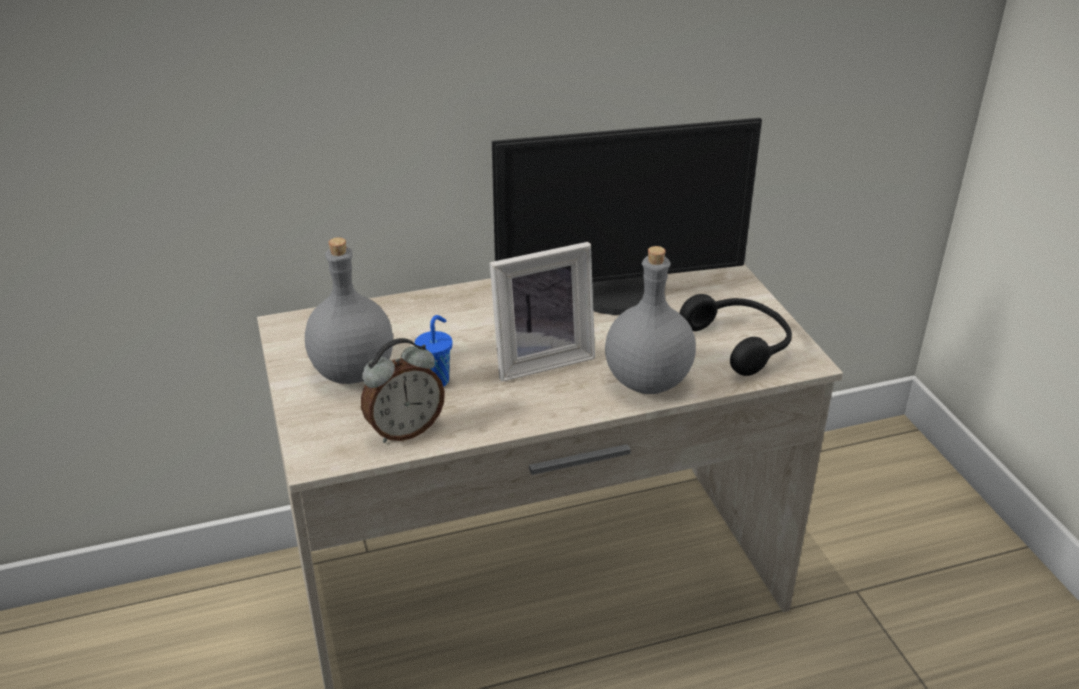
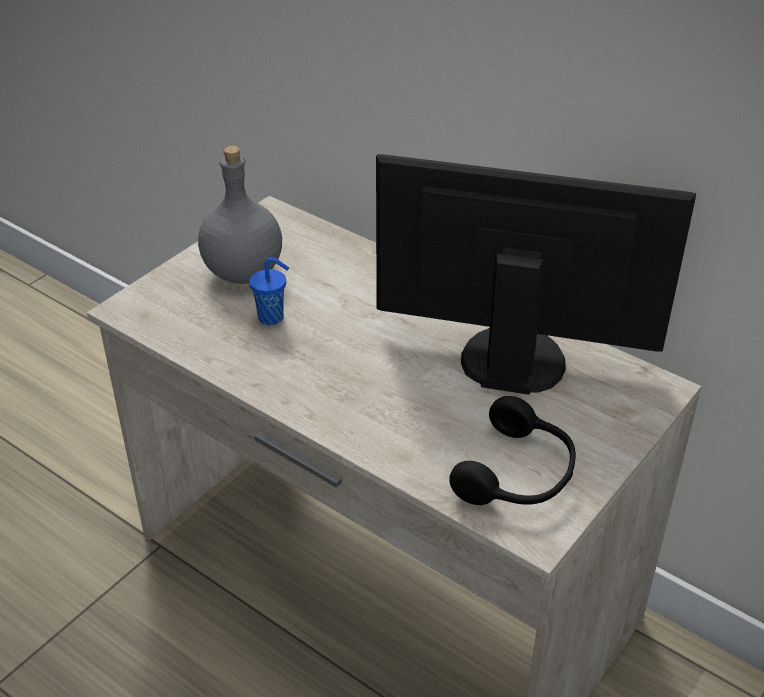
camera: 55 degrees right, 5 degrees up
(404, 430) = (194, 332): alarm clock -> none
(540, 358) = (359, 358): picture frame -> none
(617, 293) = (513, 357): monitor -> monitor turned 150 degrees clockwise
(647, 380) = (390, 436): grey bottle -> none

